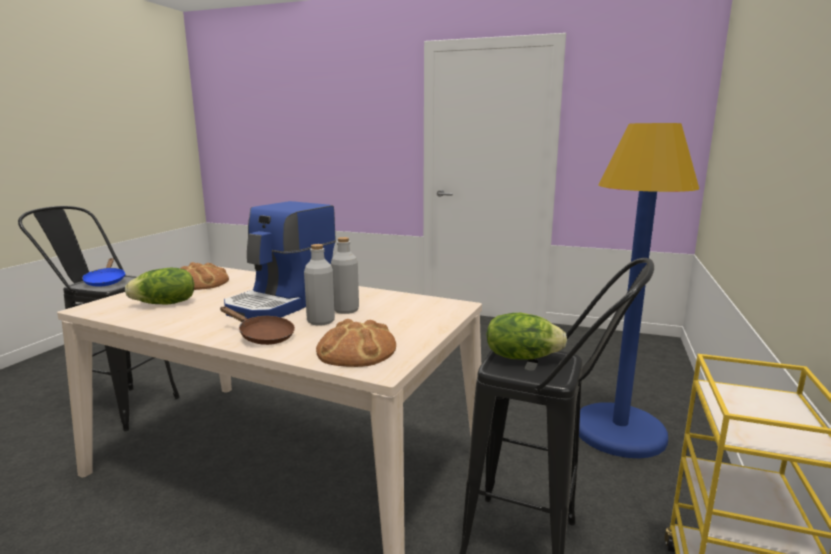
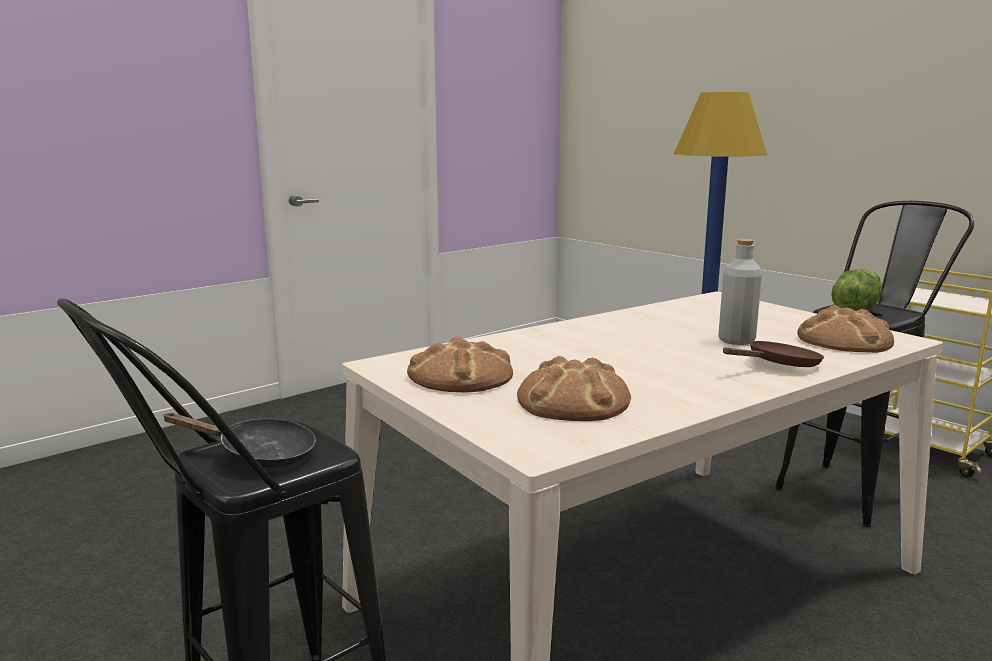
camera: 60 degrees left, 0 degrees up
(106, 281) = (258, 455): blue frying pan -> black frying pan
(165, 304) = (573, 400): lettuce -> bread
(283, 303) = (642, 346): coffee machine -> none
(346, 310) = (700, 328): grey bottle -> none

